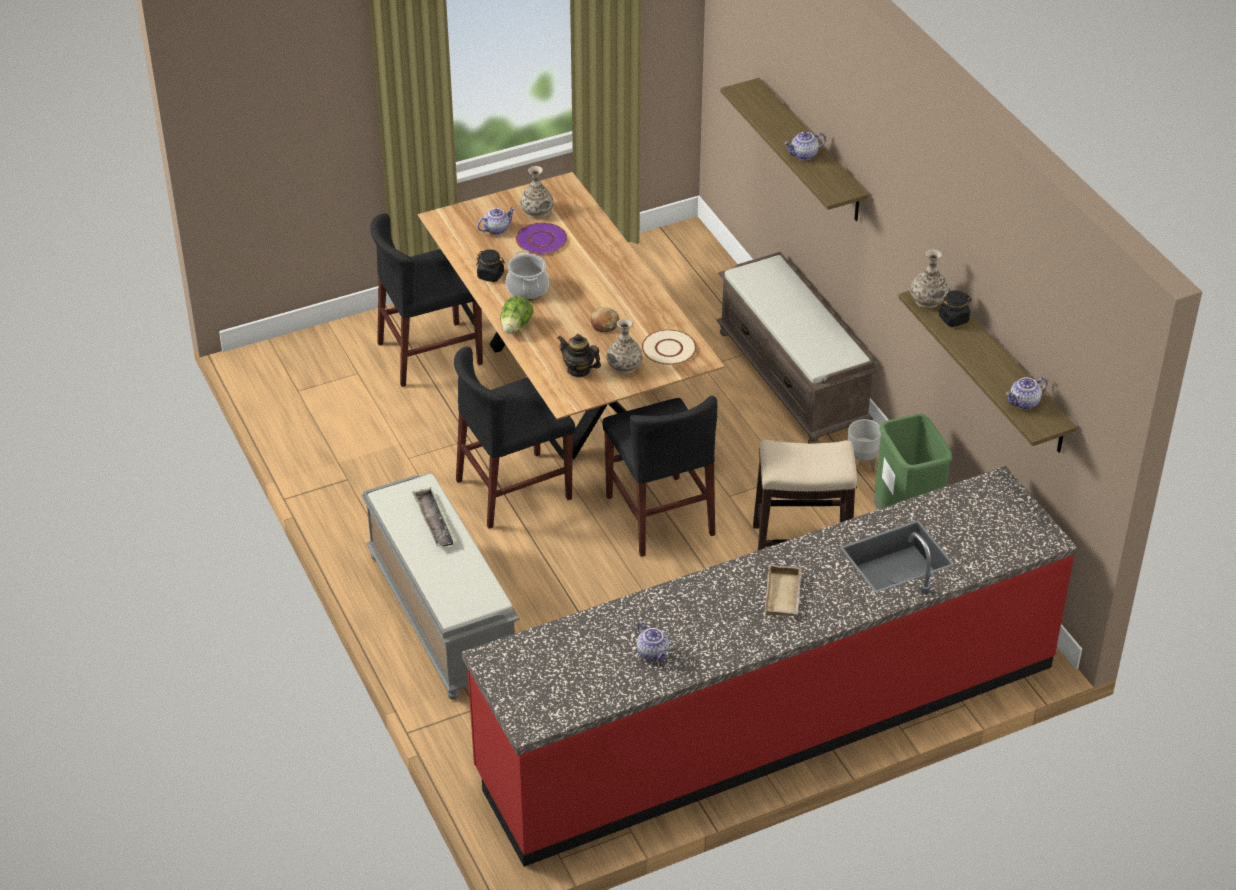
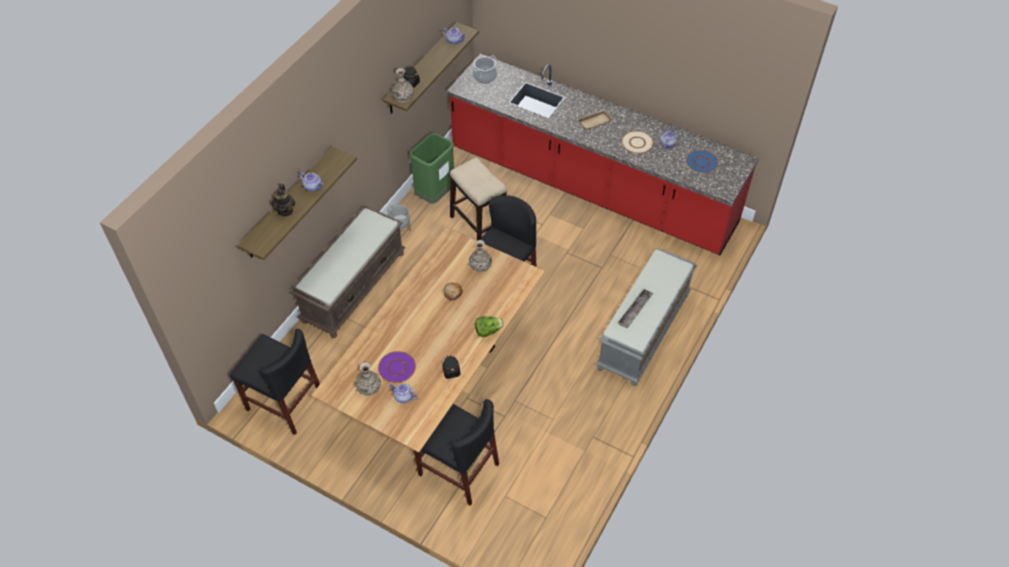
camera: 125 degrees left, 10 degrees up
(514, 489) = (535, 356): black chair -> black chair (285, 402)
(527, 289) = (450, 346): cooking pot -> cooking pot (485, 76)
(575, 669) = (701, 162): none -> blue plate
(579, 370) = (500, 282): teapot -> teapot (285, 210)
(668, 348) = (451, 255): beige plate -> beige plate (637, 143)

